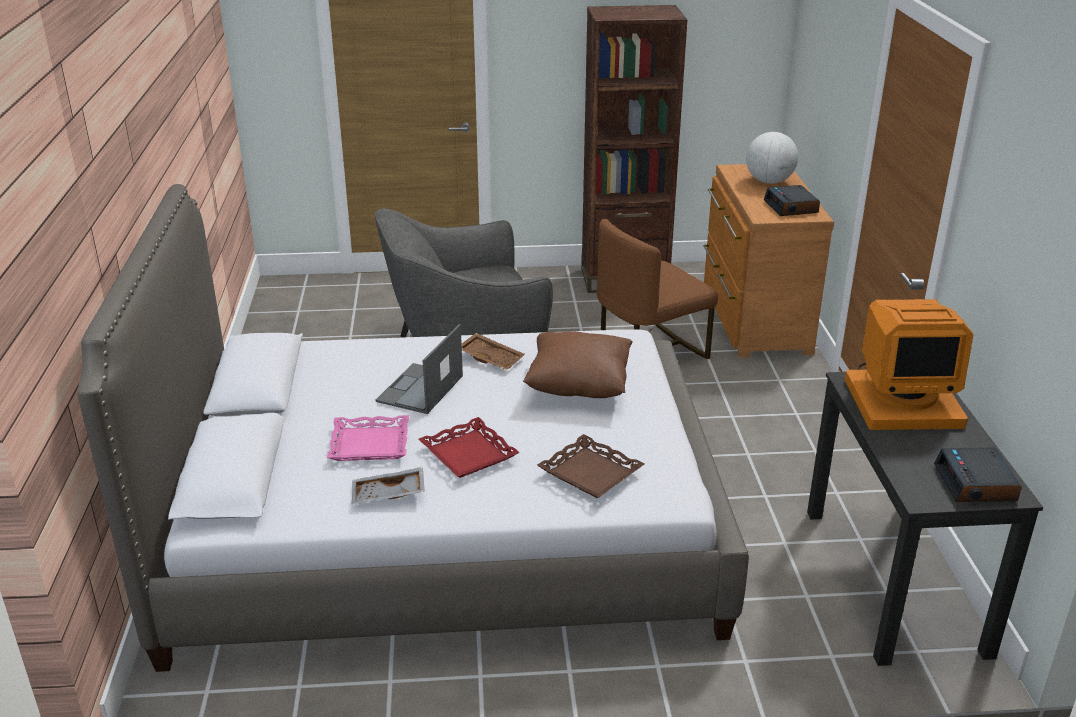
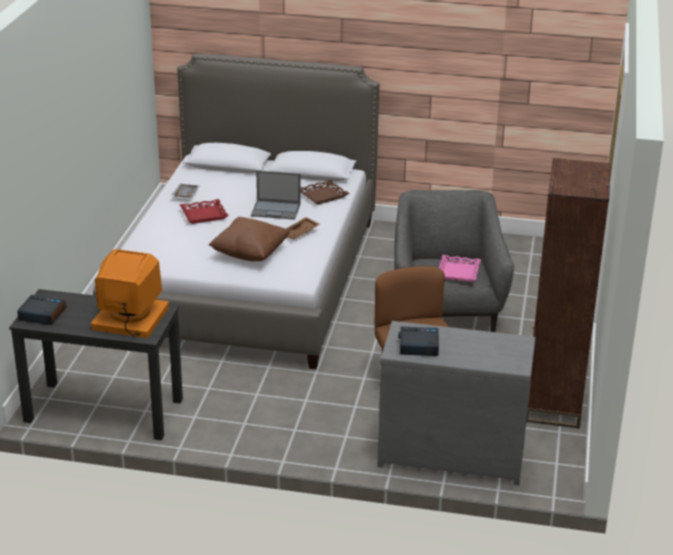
camera: 105 degrees right, 0 degrees up
(369, 444) = (231, 193): pink tray -> pink tray (458, 272)
(420, 389) = (276, 210): laptop -> laptop turned 150 degrees clockwise
(590, 473) = (162, 240): brown tray -> brown tray (322, 195)
(753, 320) = (451, 452): brown dresser -> grey dresser
(769, 182) = (481, 351): globe -> none
(902, 401) = (129, 319): monitor -> monitor turned 90 degrees clockwise

